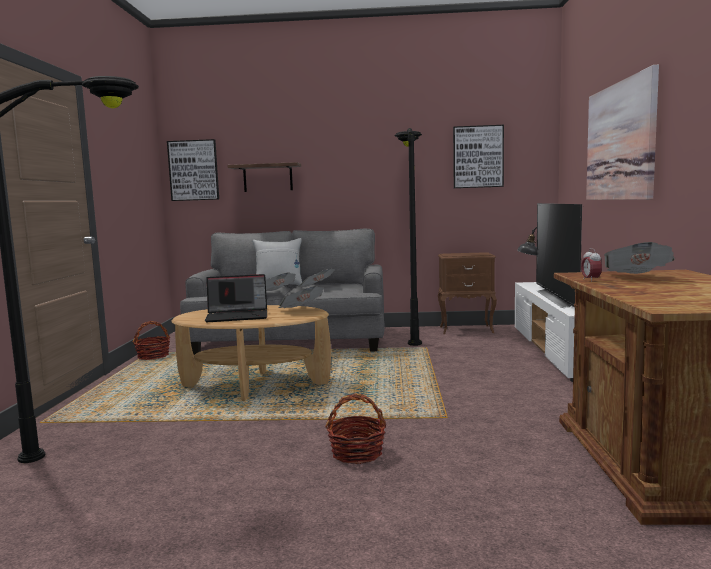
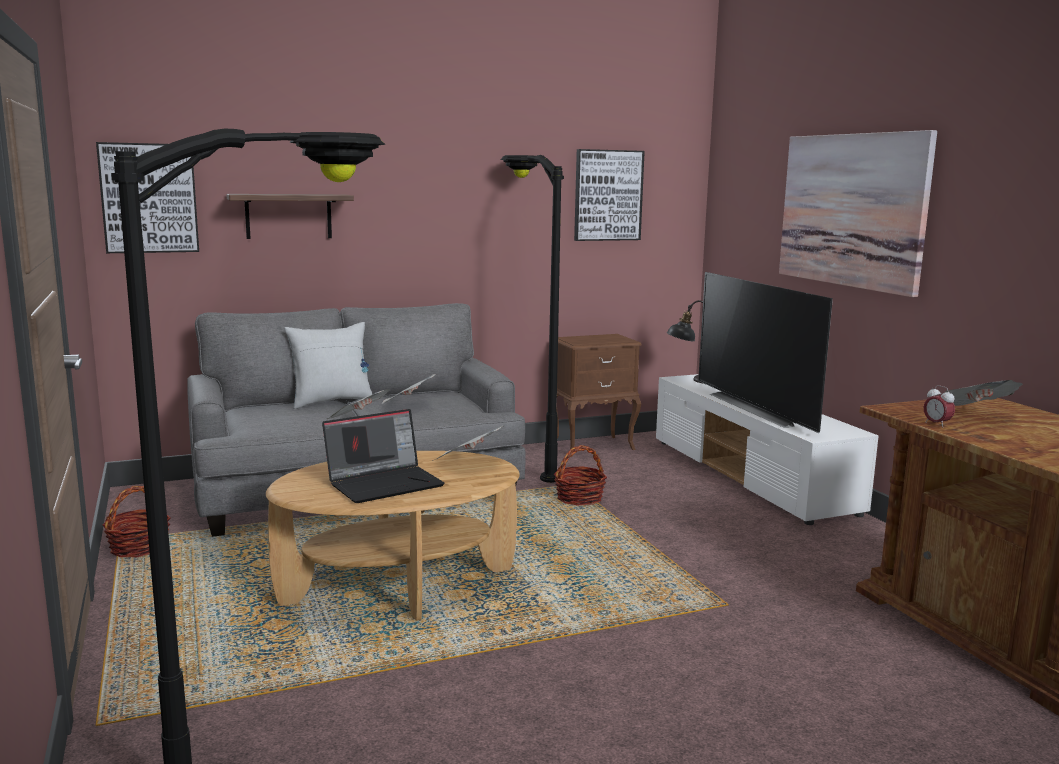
camera: 25 degrees left, 5 degrees up
(357, 453) = (682, 684): basket -> basket (579, 498)

